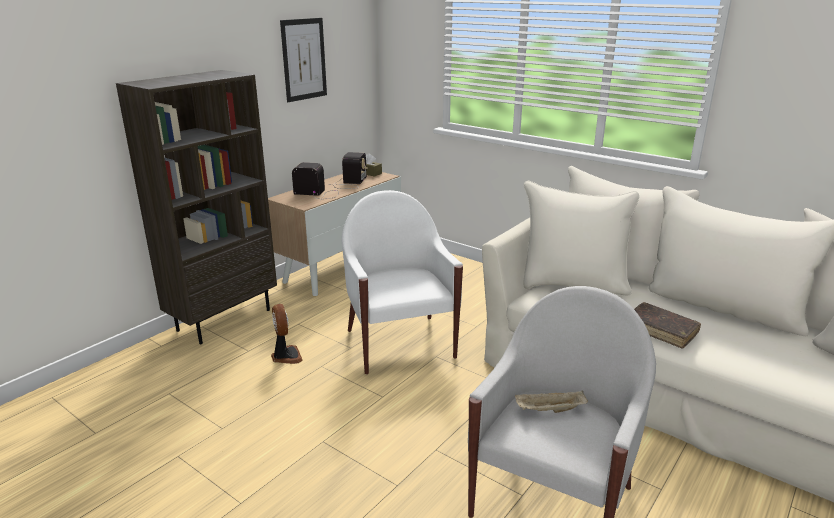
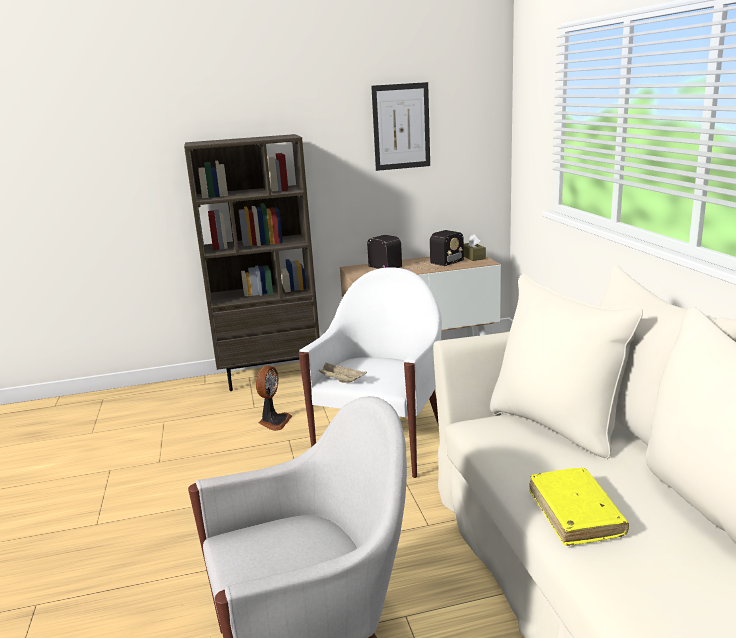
camera: 40 degrees right, 5 degrees down
(549, 410) = (303, 542): beige tray -> beige tray (338, 380)
(661, 330) = (575, 514): brown book -> yellow book

